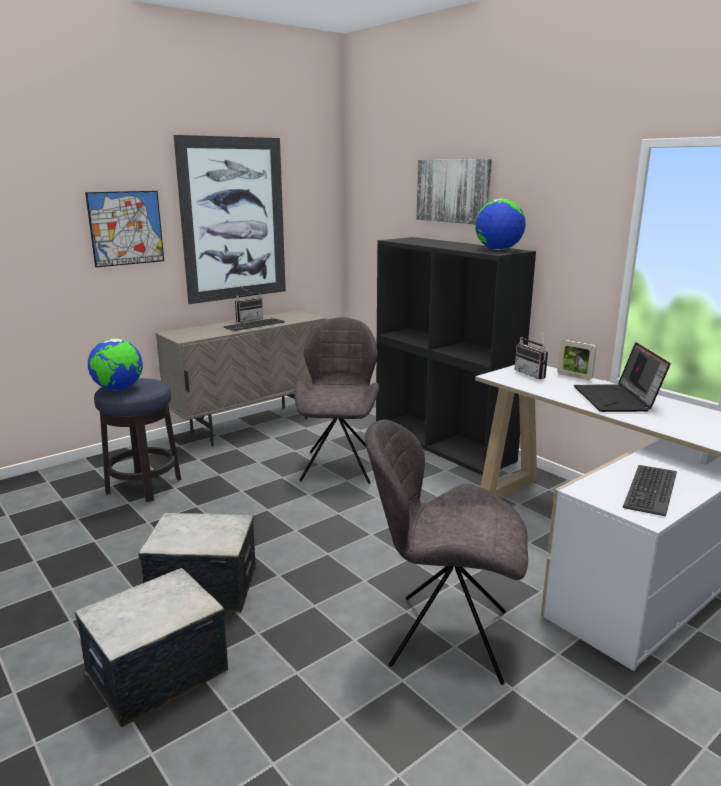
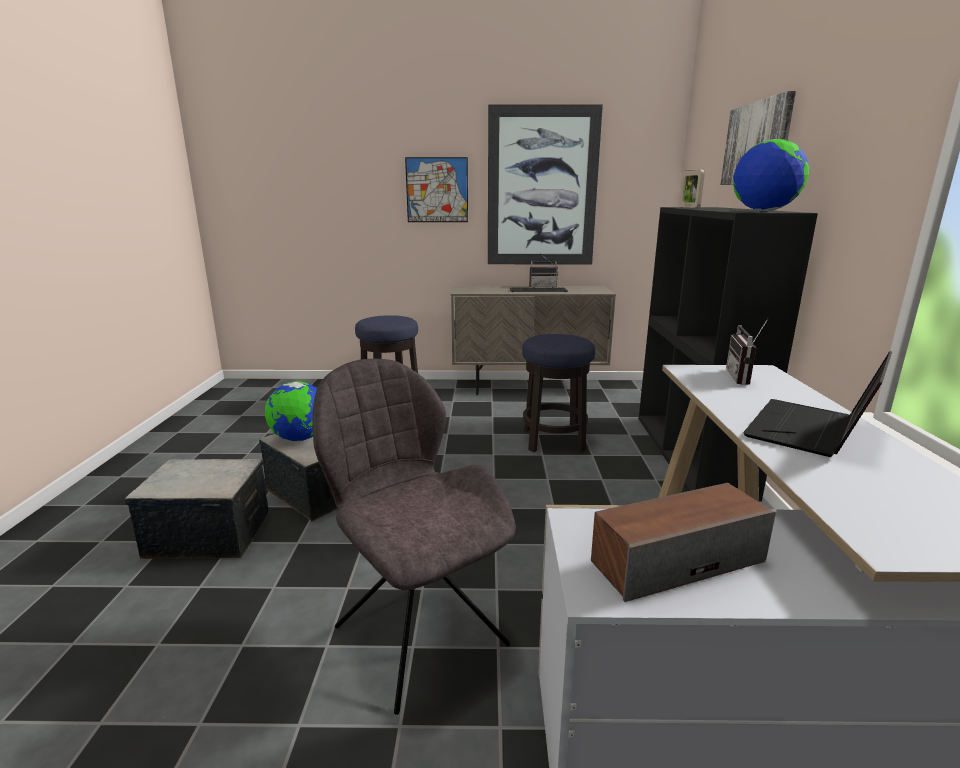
camera: 40 degrees right, 0 degrees up
(118, 389) = (373, 319): globe -> globe (300, 438)
(339, 465) = (554, 440): grey chair -> stool
(574, 376) = (802, 393): picture frame -> picture frame (689, 207)
(649, 490) = (676, 561): keyboard -> speaker

